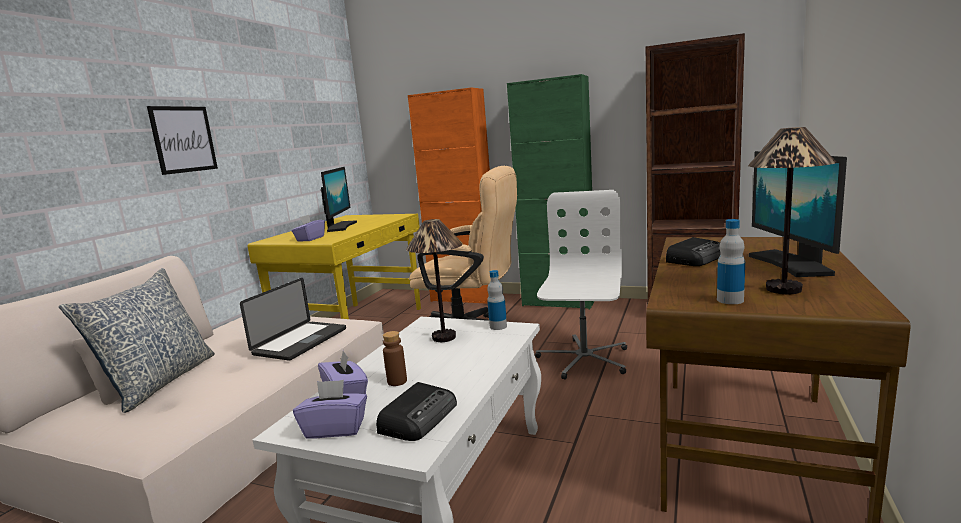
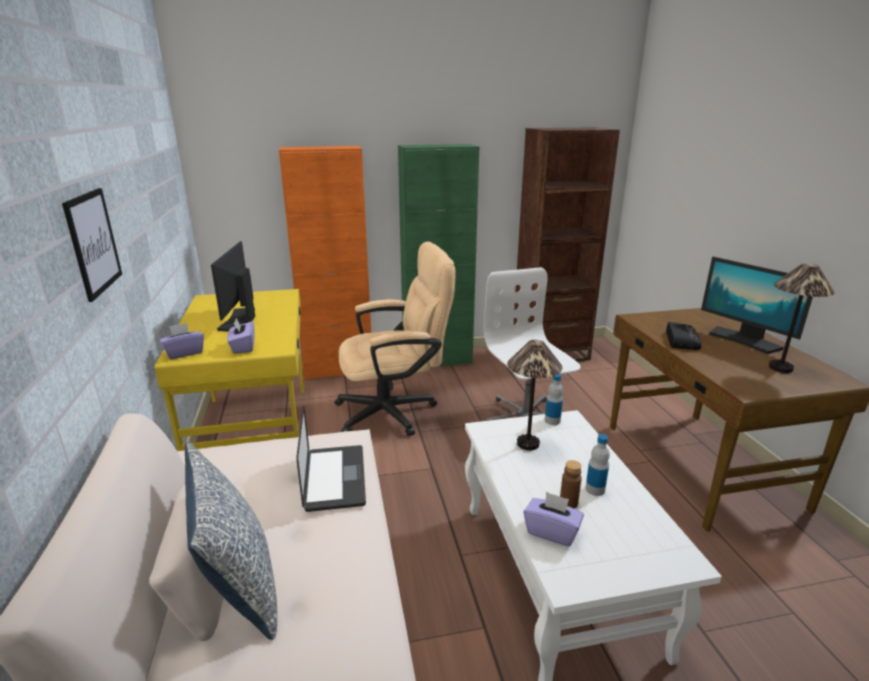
camera: 35 degrees left, 10 degrees up
(335, 428) = (602, 567): purple tissue box -> purple tissue box (184, 353)
(340, 227) = (239, 320): monitor -> monitor turned 150 degrees counterclockwise
(419, 417) = (642, 531): radio -> none
(730, 300) = (772, 384): bottle -> bottle (595, 489)

